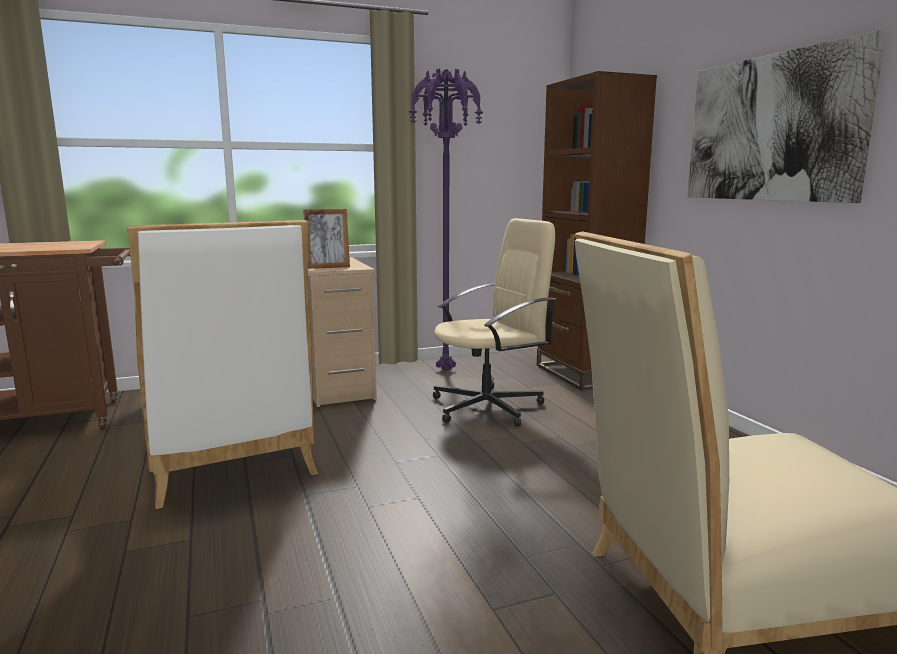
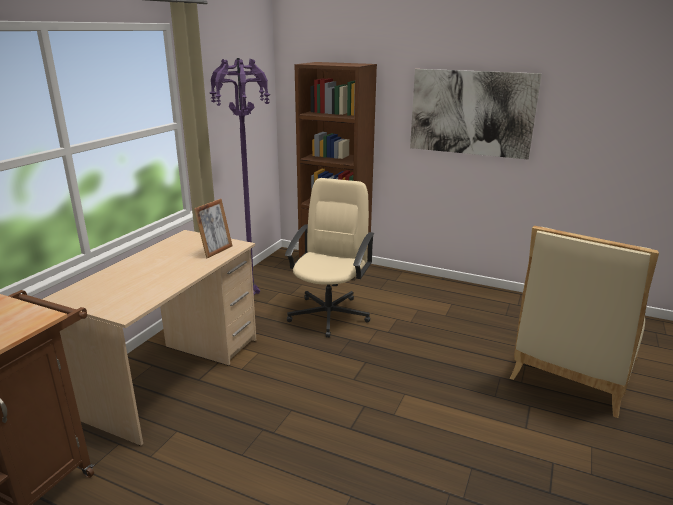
camera: 45 degrees left, 10 degrees up
(228, 462) = (259, 438): white chair -> none

